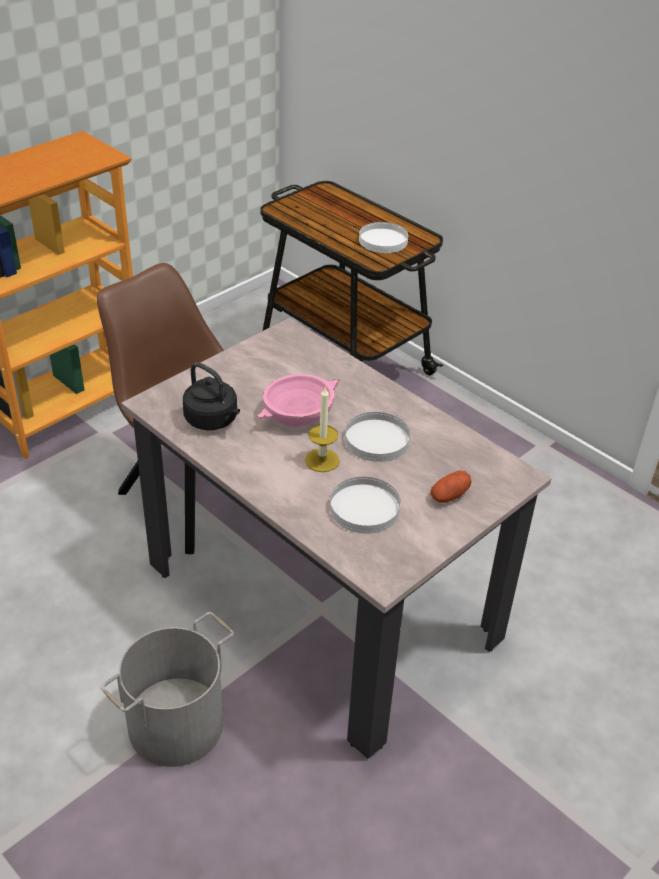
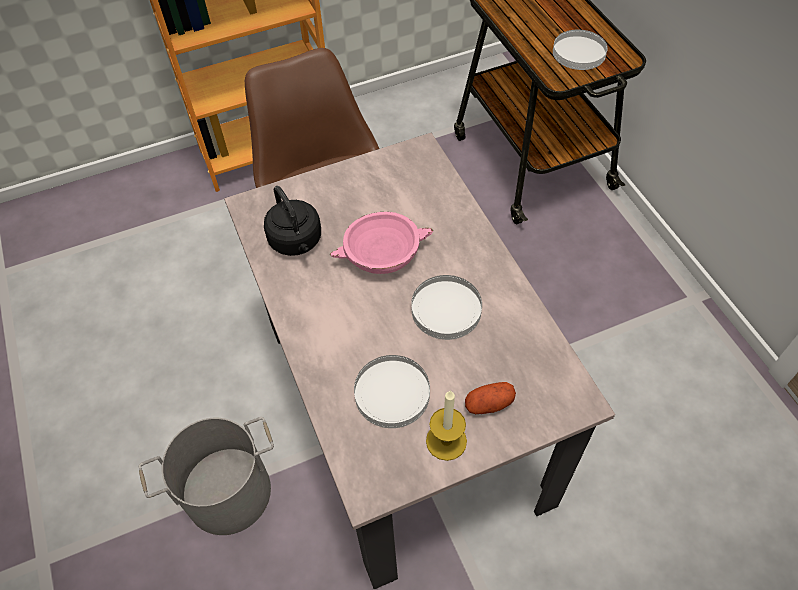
camera: 25 degrees right, 15 degrees up
(322, 460) = (378, 320): candle -> candle (446, 441)

